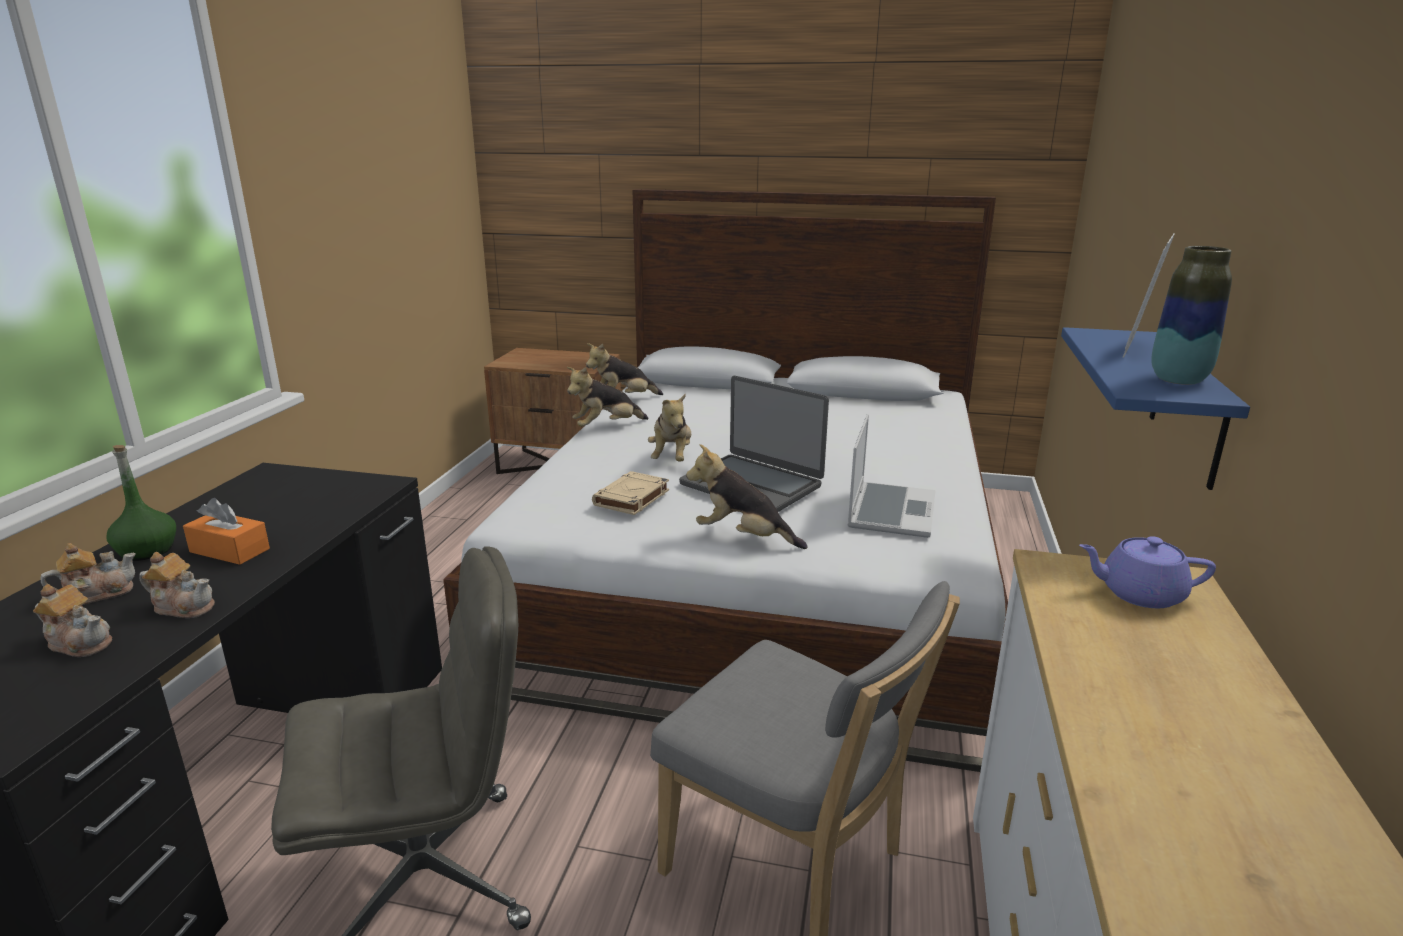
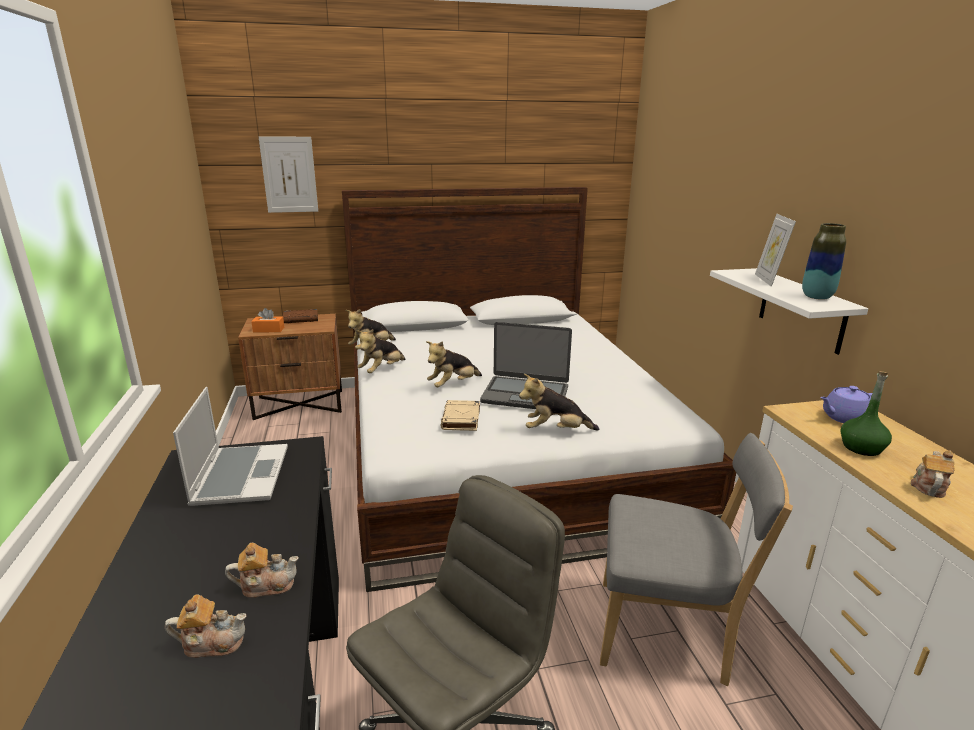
camera: 25 degrees left, 0 degrees up
(98, 593) = (169, 597): teapot -> teapot (928, 486)
(147, 550) = (166, 549): green bottle -> green bottle (861, 448)
(229, 550) = (244, 529): orange tissue box -> orange tissue box (268, 330)
(572, 355) = (301, 319): none -> brown book
(574, 167) = (289, 175): none -> picture
(672, 458) = (453, 385): plush toy -> plush toy turned 75 degrees clockwise
(890, 511) = (619, 395): laptop -> laptop (240, 475)
(1188, 407) = (801, 310): blue shelf -> white shelf

